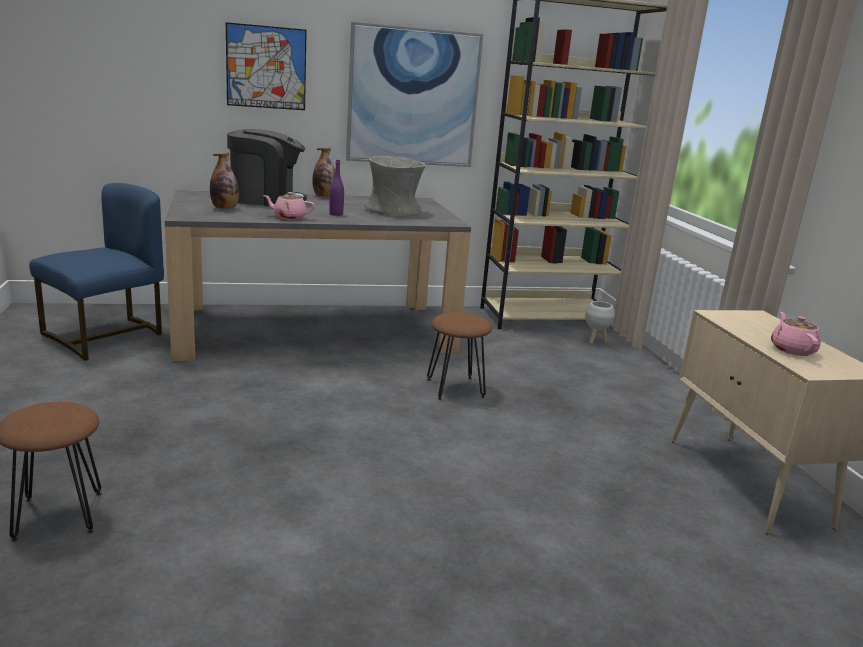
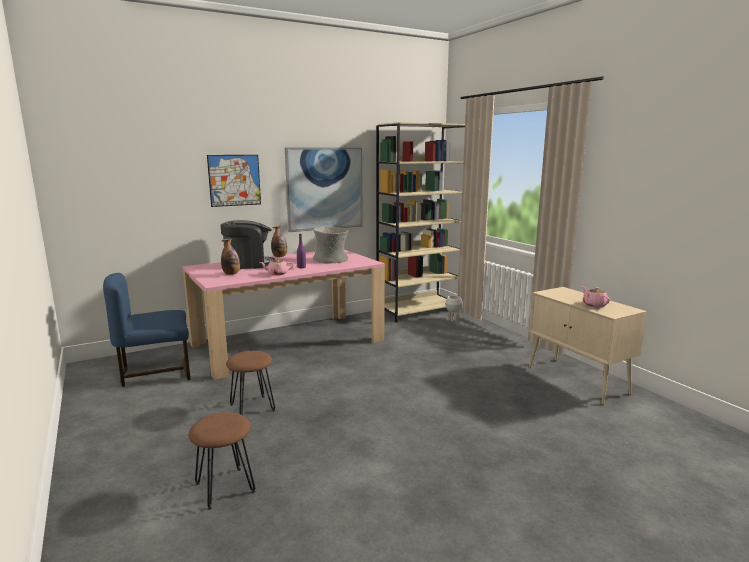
camera: 15 degrees left, 5 degrees down
(106, 336) = (156, 372): blue chair -> blue chair turned 135 degrees counterclockwise
(314, 330) = (288, 343): grey dining table -> pink dining table
(455, 388) = (397, 361): brown stool -> brown stool (252, 407)

